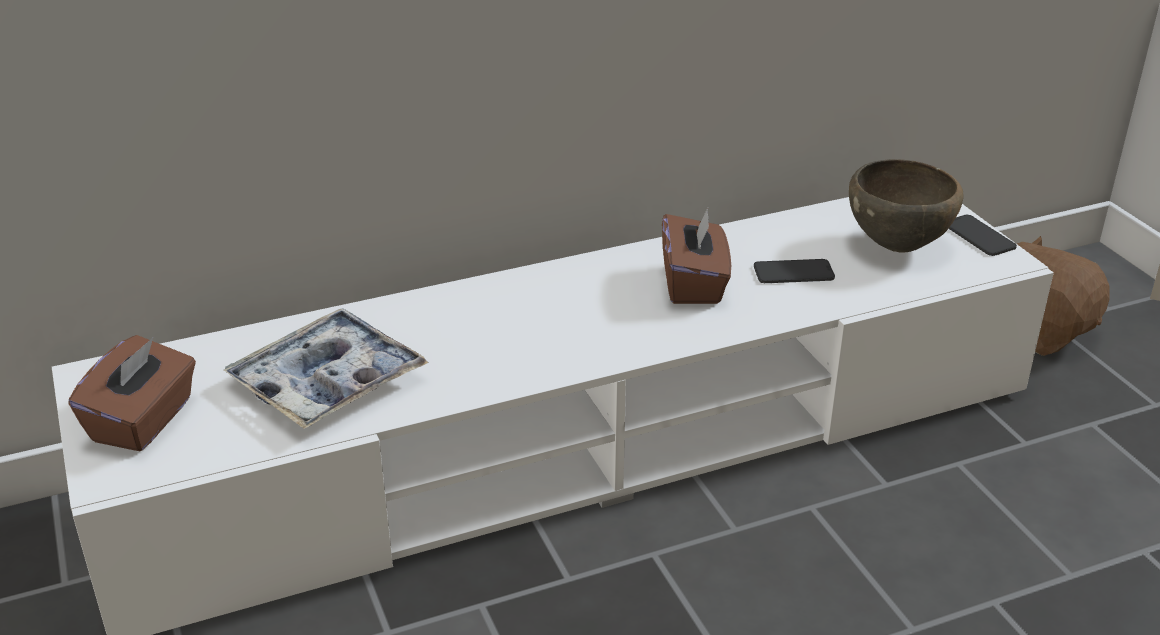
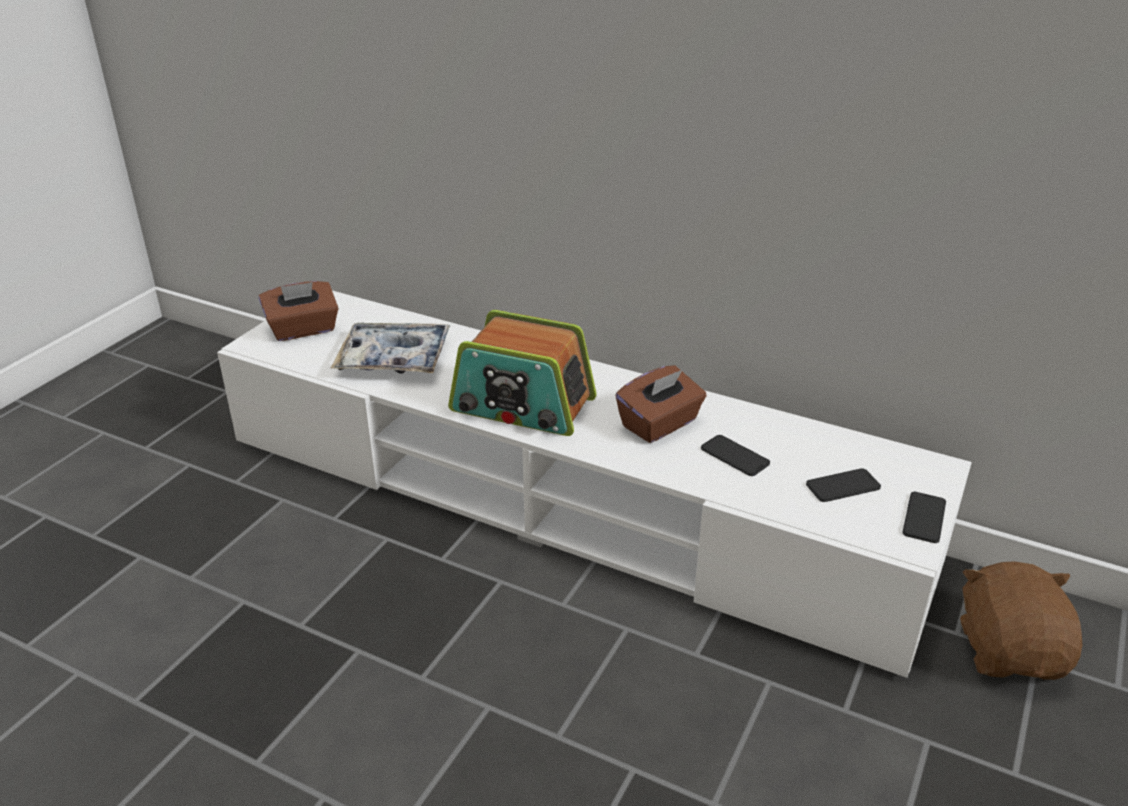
camera: 50 degrees right, 0 degrees up
(552, 342) = (522, 406): none -> radio
(898, 247) = (843, 486): brown bowl -> phone

